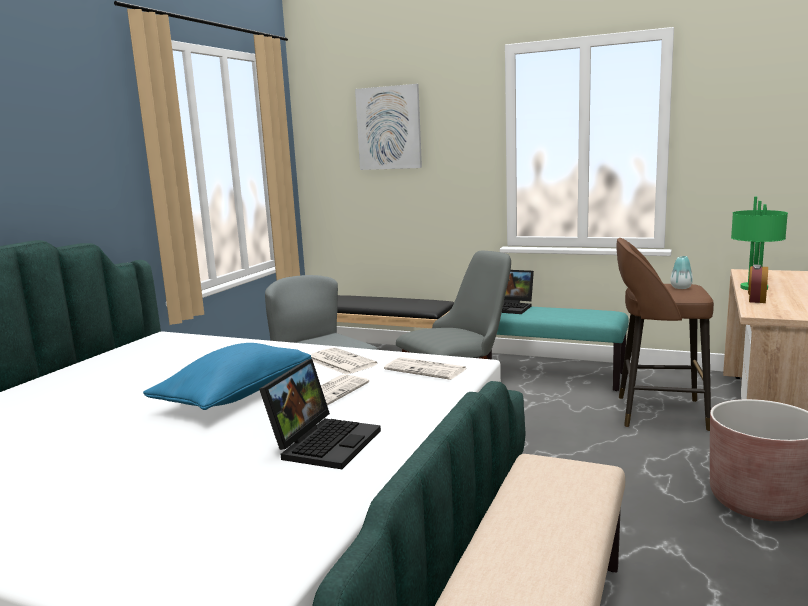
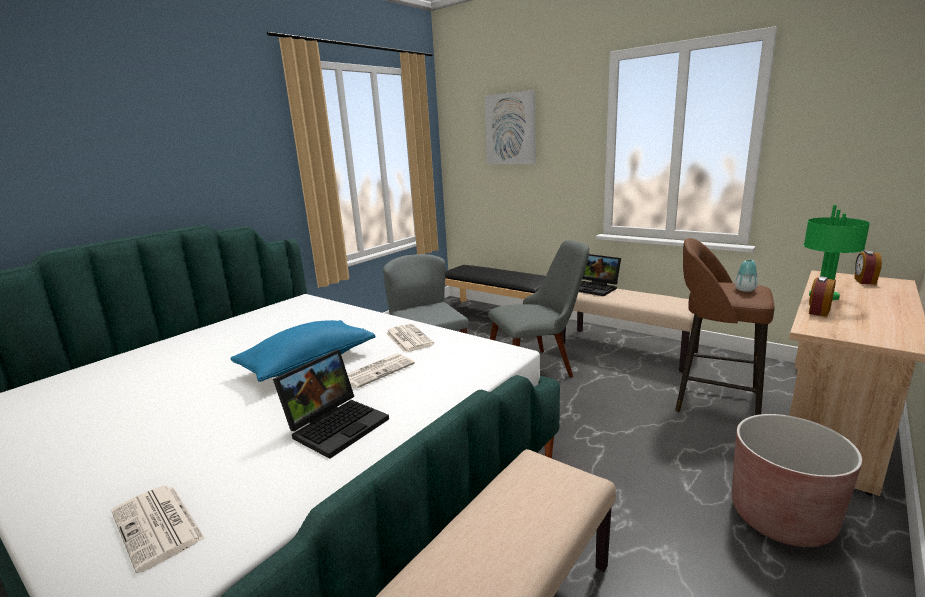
camera: 15 degrees right, 5 degrees up
(426, 369) = (470, 355): newspaper -> newspaper (158, 526)
(548, 375) = (626, 349): turquoise bench -> beige bench
(781, 274) = (864, 281): none -> alarm clock

